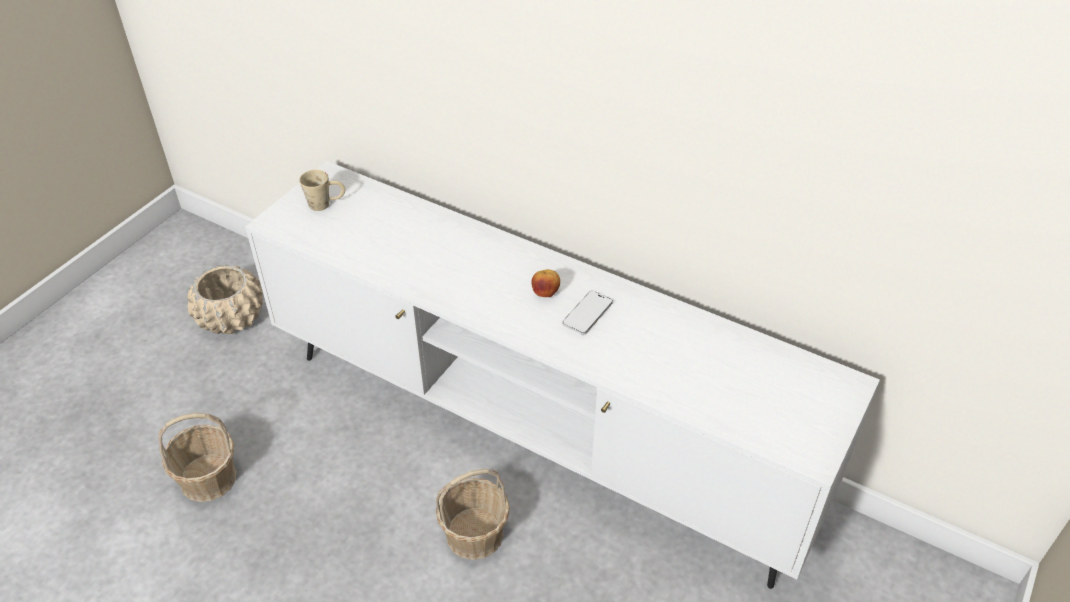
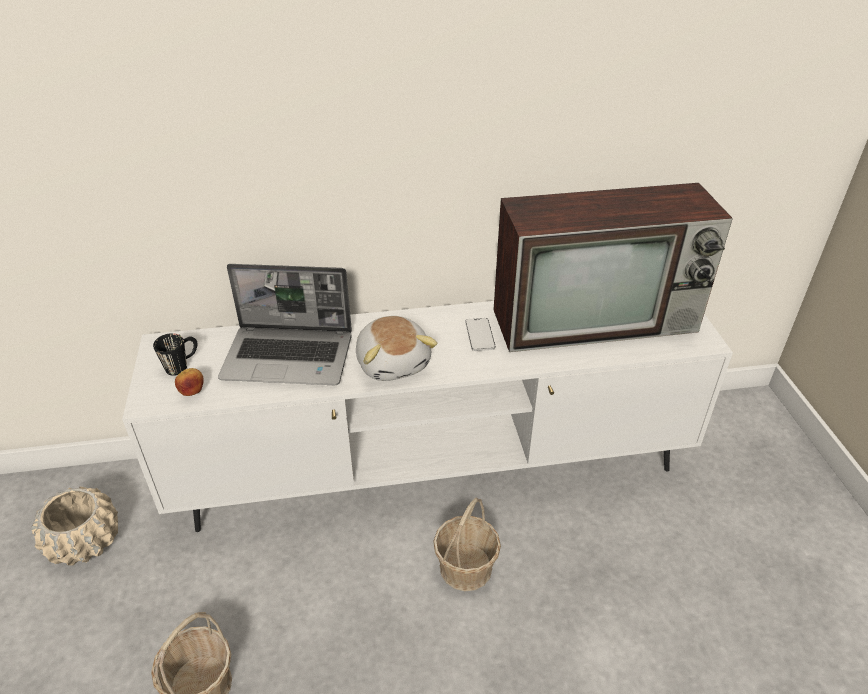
camera: 40 degrees left, 5 degrees down
(326, 203) = (182, 365): beige mug -> black mug
(408, 242) = (290, 357): none -> laptop
(483, 295) = (394, 362): none -> plush toy
(545, 293) = (436, 338): apple -> apple (192, 392)
(725, 365) = (597, 319): none -> television

